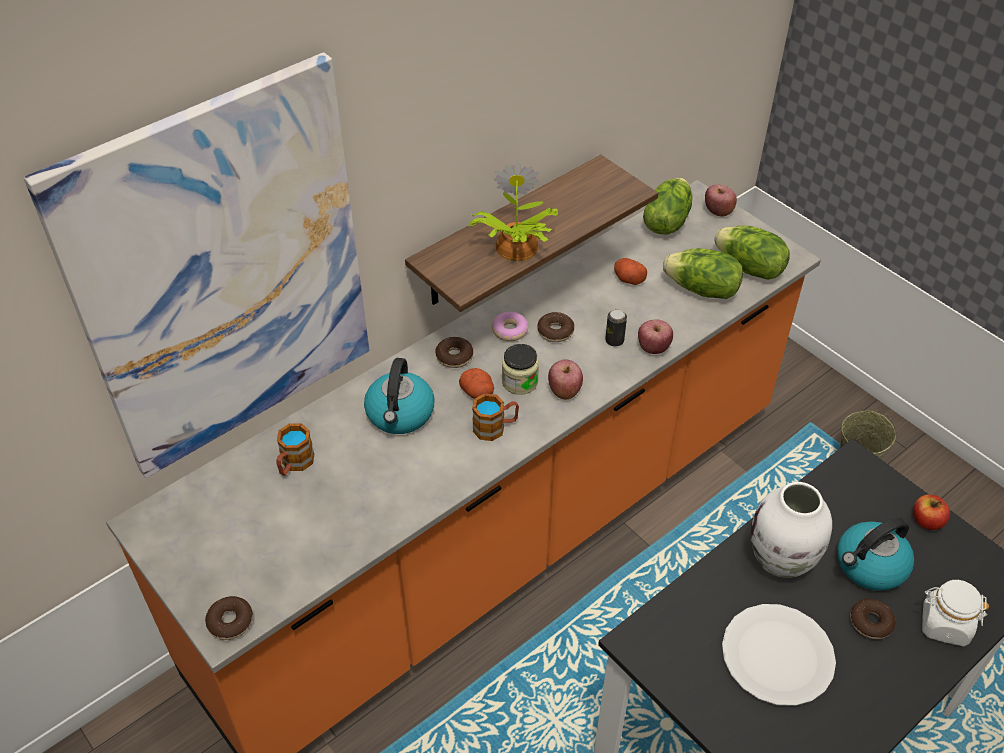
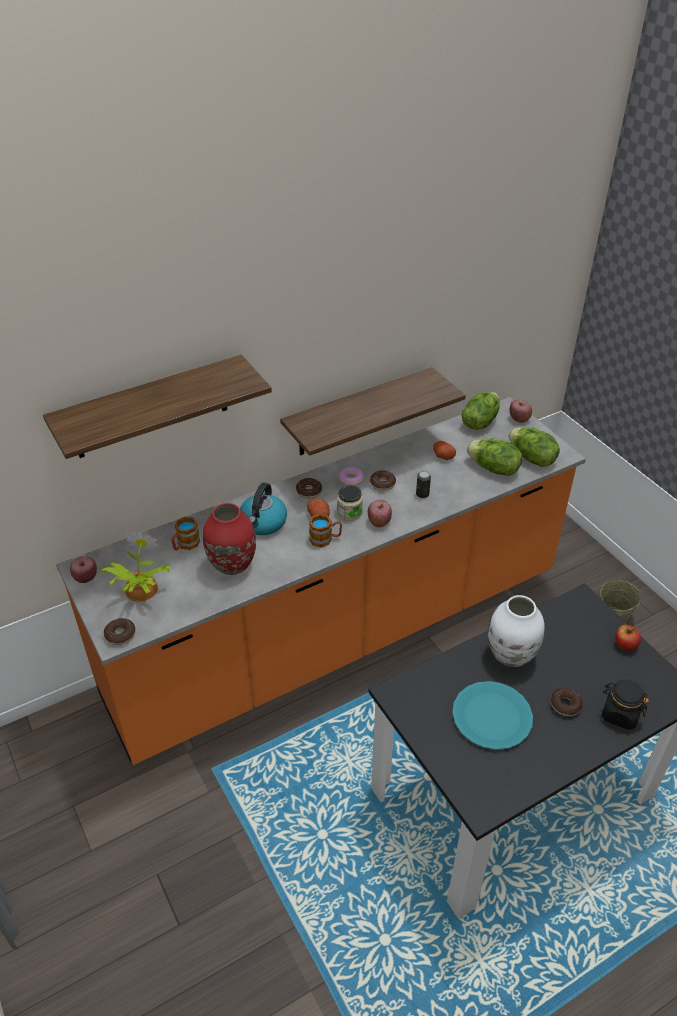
camera: 10 degrees right, 5 degrees down
(224, 276) = (151, 408): picture -> shelf
(370, 486) = (231, 564): none -> red vase
(515, 248) = (356, 419): potted plant -> potted plant (139, 590)
(653, 348) = (448, 502): apple -> apple (86, 578)
(777, 655) = (492, 716): white plate -> turquoise plate
(870, 566) = (575, 668): kettle -> none
(944, 624) = (619, 714): white jar -> black jar

